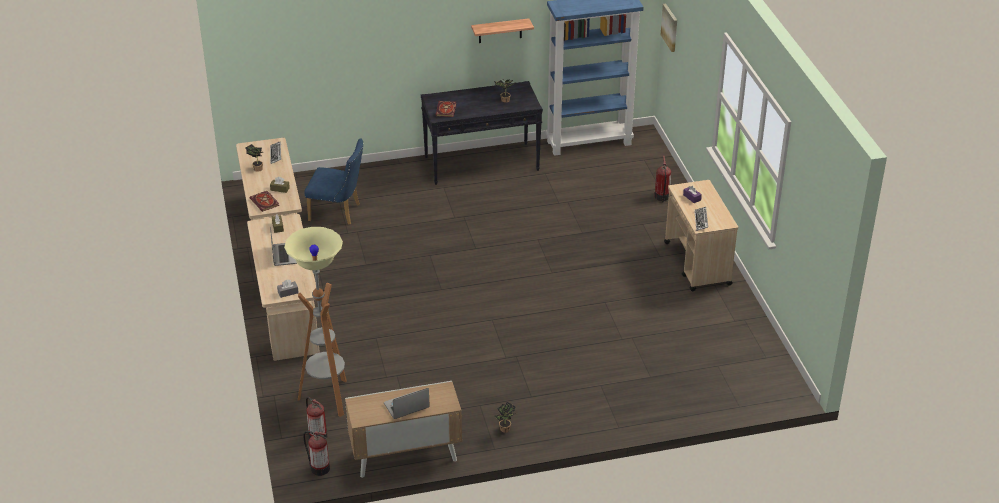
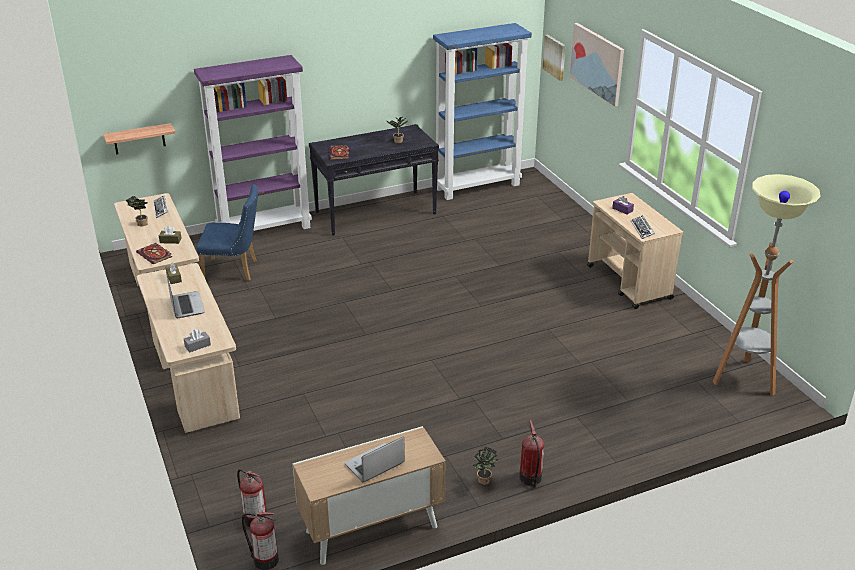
camera: 10 degrees left, 5 degrees down
(328, 398) = (259, 469): floor lamp -> floor lamp (744, 379)
(373, 171) = (265, 229): none -> purple bookcase
(500, 30) = (386, 69): shelf -> shelf (139, 139)
(662, 197) = (567, 226): fire extinguisher -> fire extinguisher (531, 478)
(697, 48) = (597, 63): none -> picture

